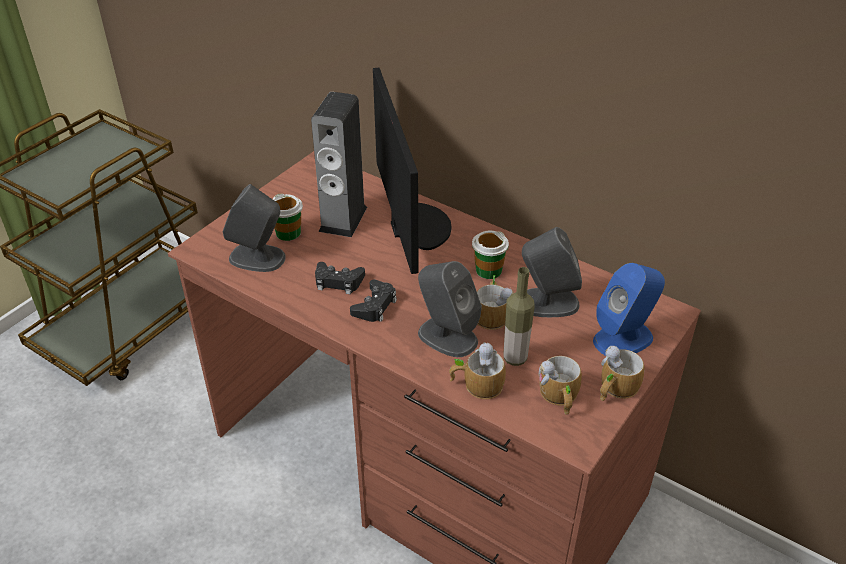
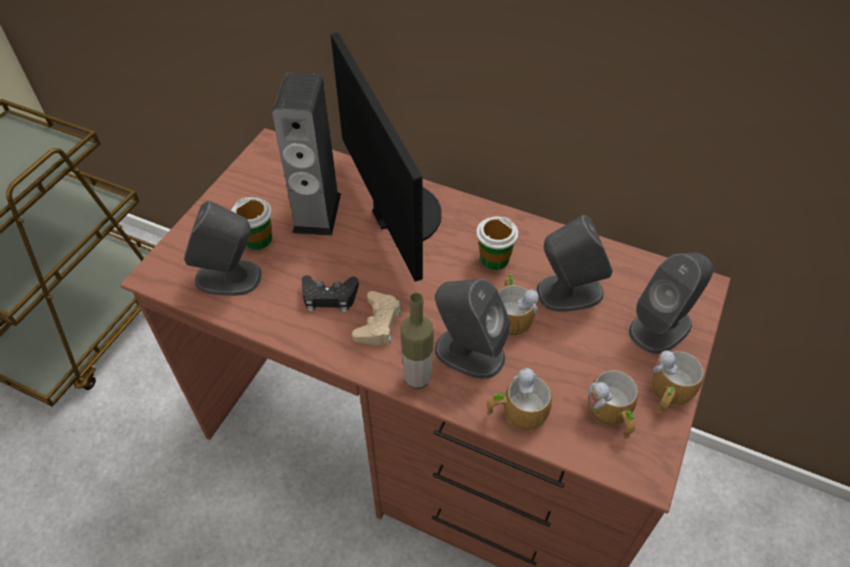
camera: 10 degrees left, 10 degrees up
(375, 306) = (378, 323): black game controller -> beige game controller
(515, 358) = (550, 370): bottle -> bottle (417, 378)
(623, 338) = (660, 326): blue speaker -> grey speaker

